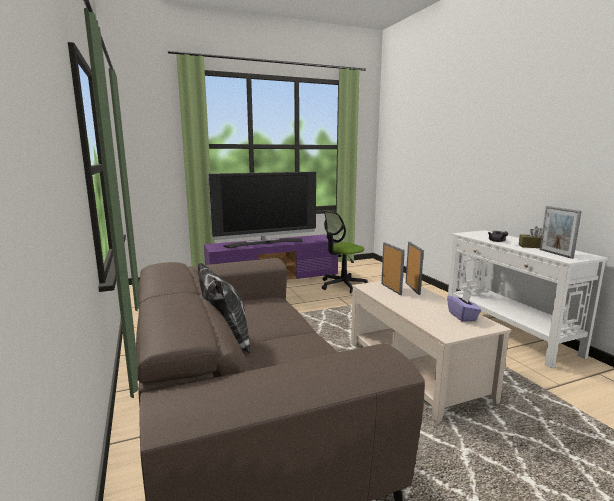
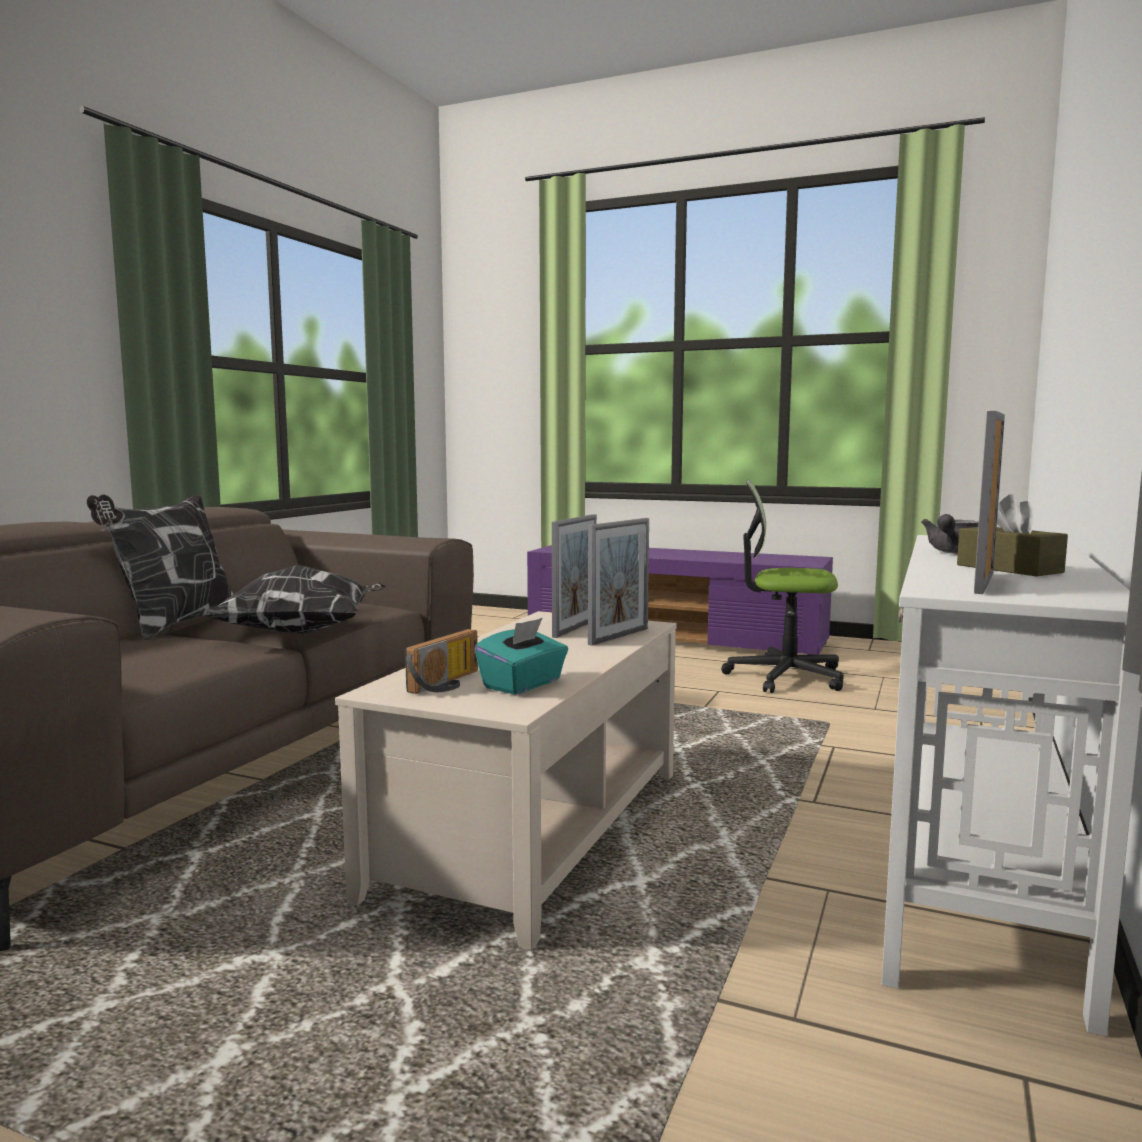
camera: 45 degrees right, 5 degrees down
(264, 243) = (657, 553): television -> none
(293, 323) = (304, 633): none -> pillow
(448, 324) = (449, 683): none -> radio
(462, 316) = (523, 684): purple tissue box -> turquoise tissue box

